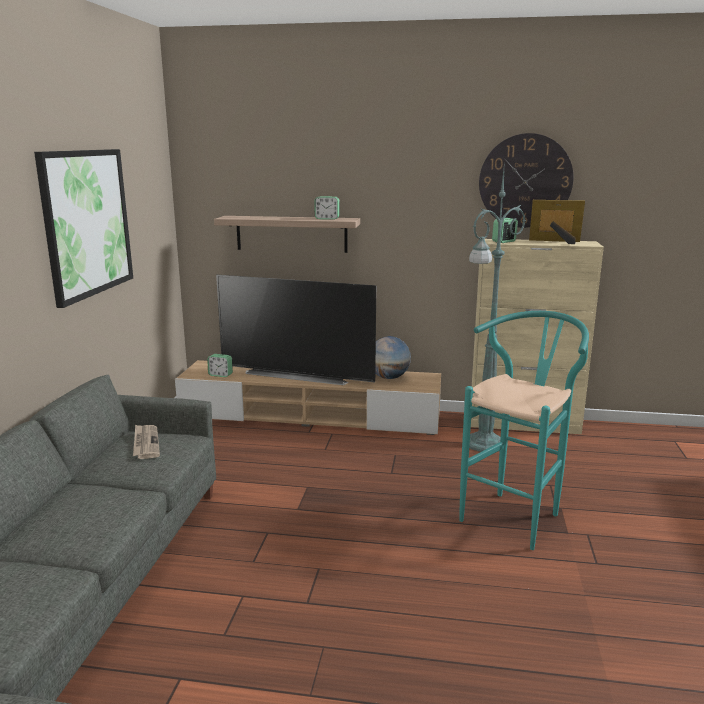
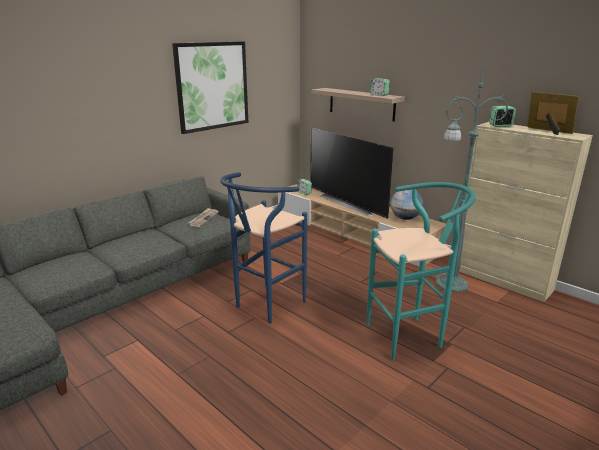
camera: 35 degrees right, 5 degrees up
(314, 547) = (265, 306): none -> blue stool
(525, 181) = (533, 75): wall clock -> none

